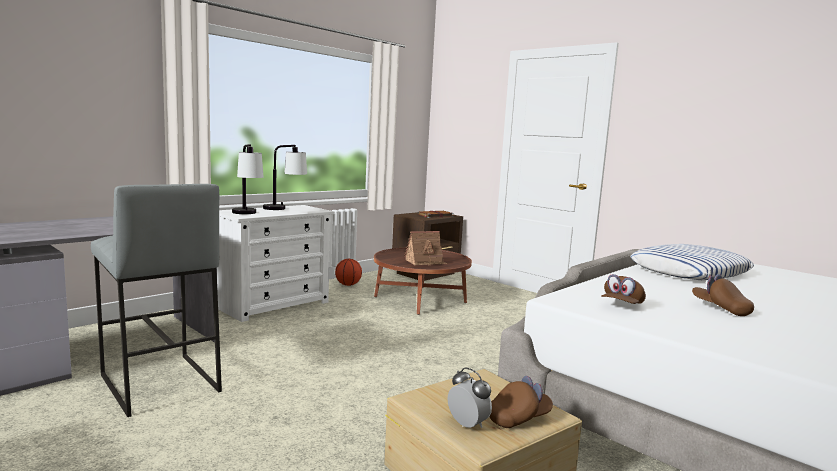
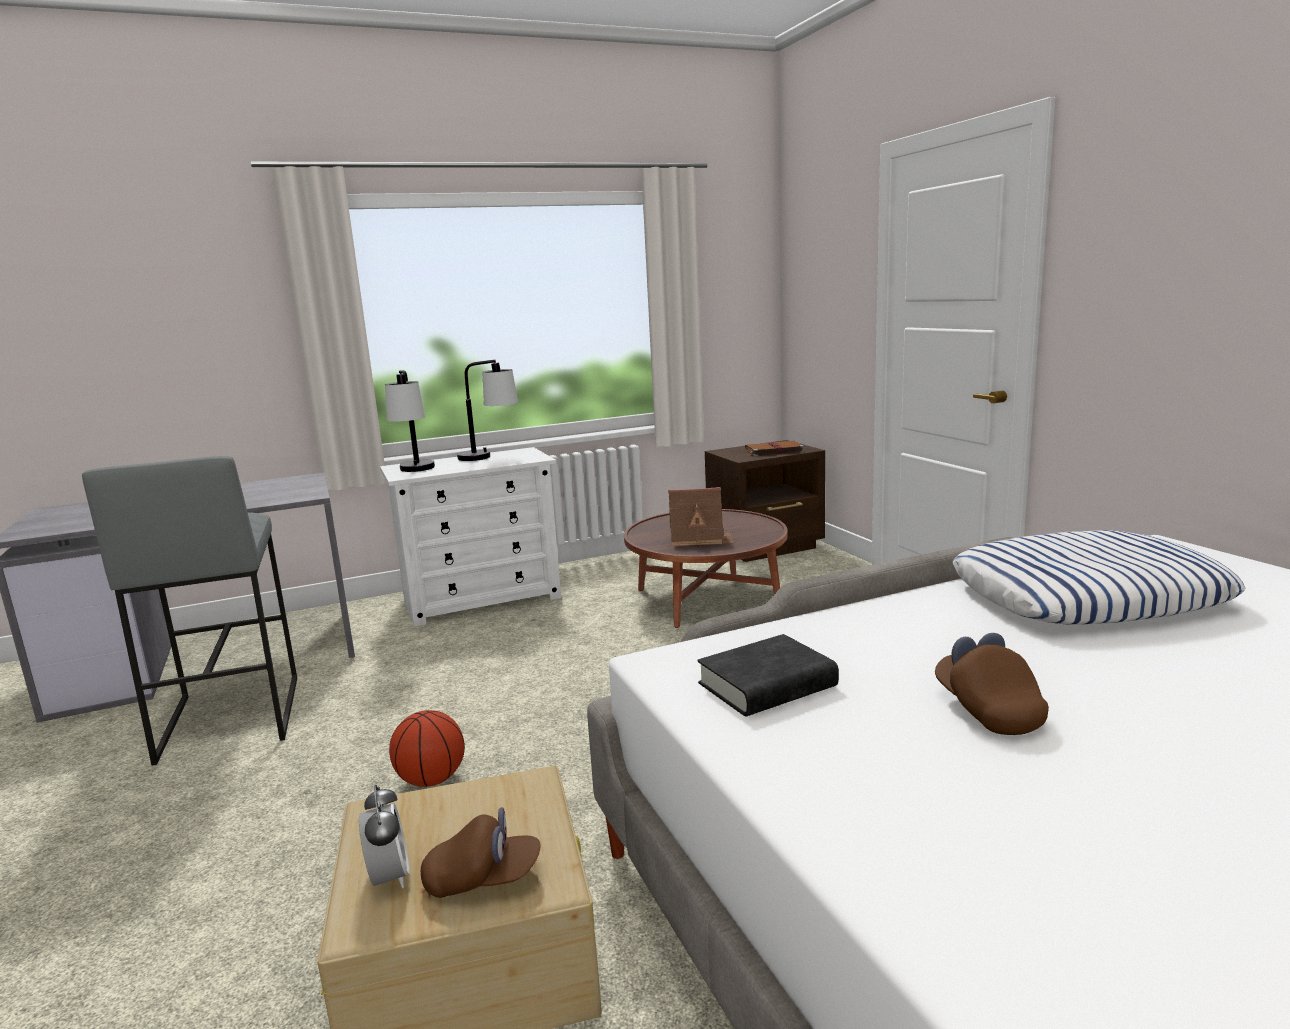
camera: 25 degrees right, 5 degrees up
(348, 285) = (620, 567): basketball -> basketball (431, 780)
(621, 306) = (767, 685): brown cap -> black book

